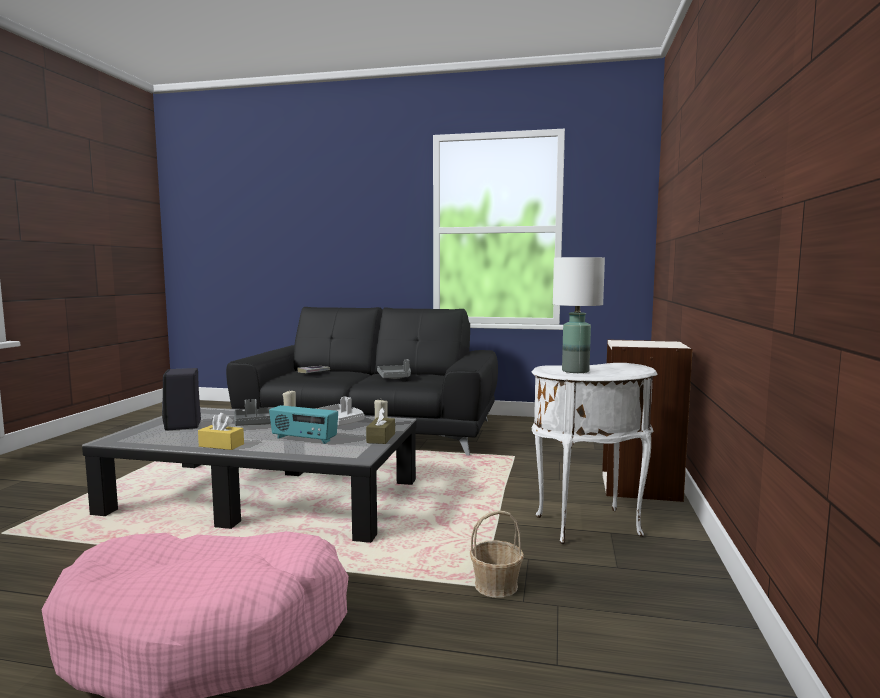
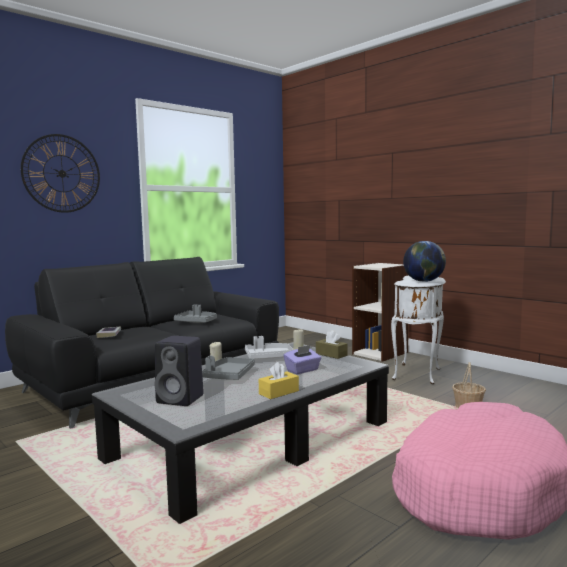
camera: 55 degrees left, 0 degrees up
(303, 439) = (302, 370): radio -> purple tissue box
(355, 221) = (62, 173): none -> wall clock
(576, 371) = (424, 281): white table lamp -> globe

